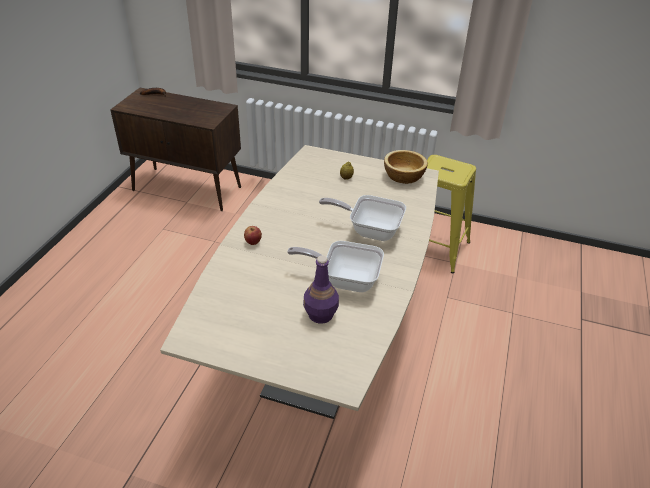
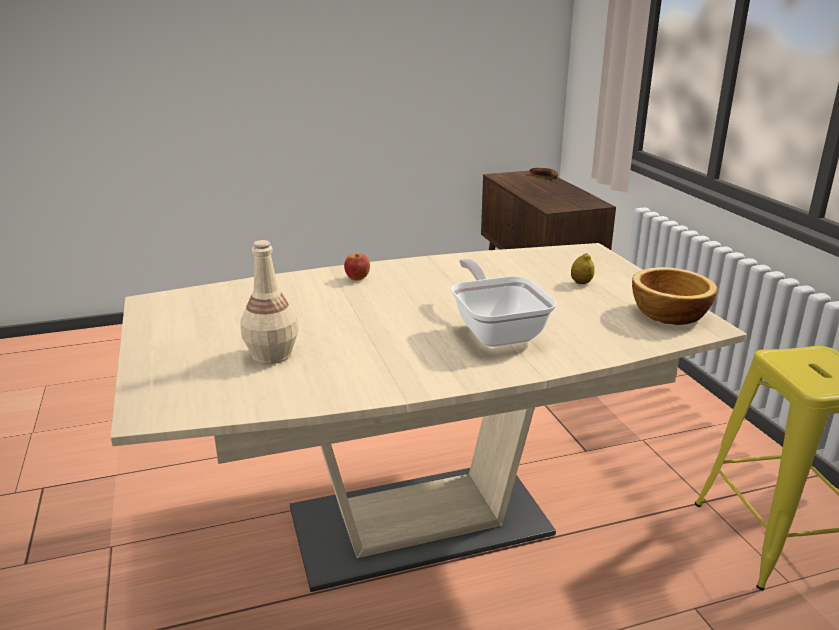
camera: 55 degrees right, 15 degrees down
(321, 315) = (271, 355): purple bottle -> beige bottle
(345, 279) = (363, 348): frying pan -> none

